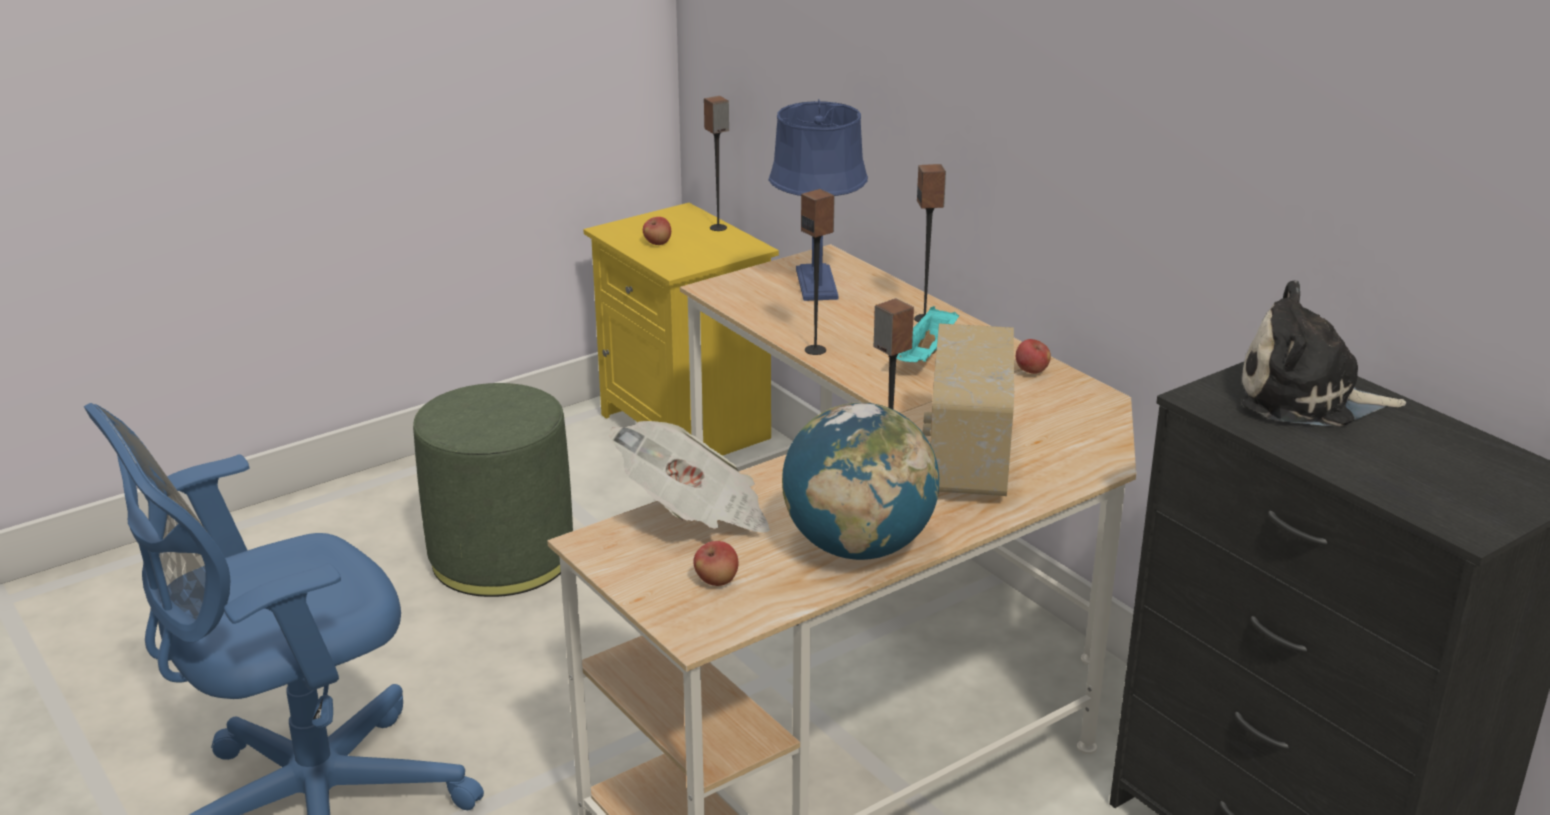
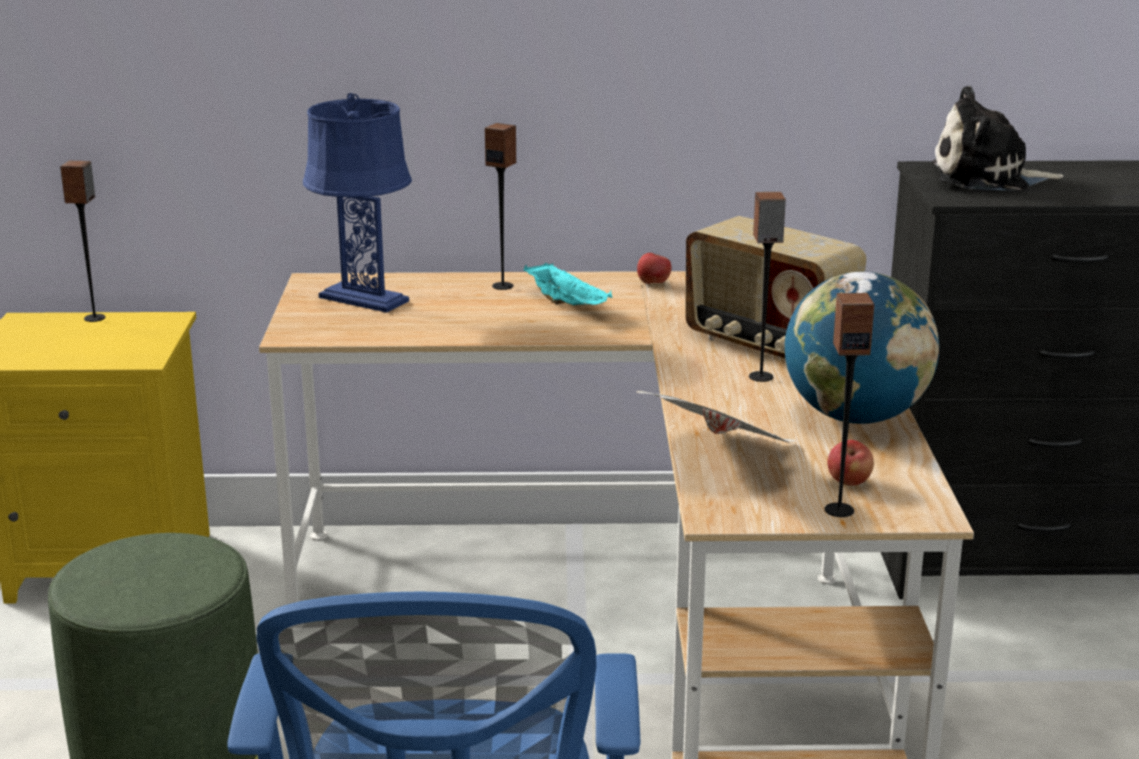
camera: 55 degrees left, 5 degrees down
(657, 243) = (70, 350): apple -> none
(815, 350) = (491, 335): speaker -> speaker (839, 510)
(1306, 398) = (987, 178): plush toy -> plush toy turned 45 degrees clockwise

